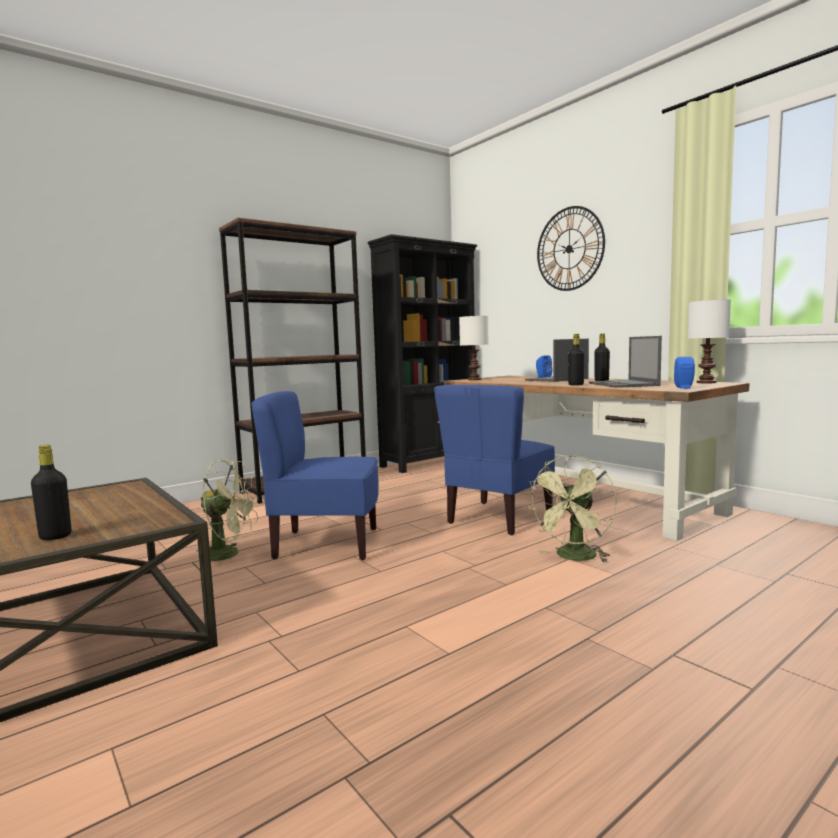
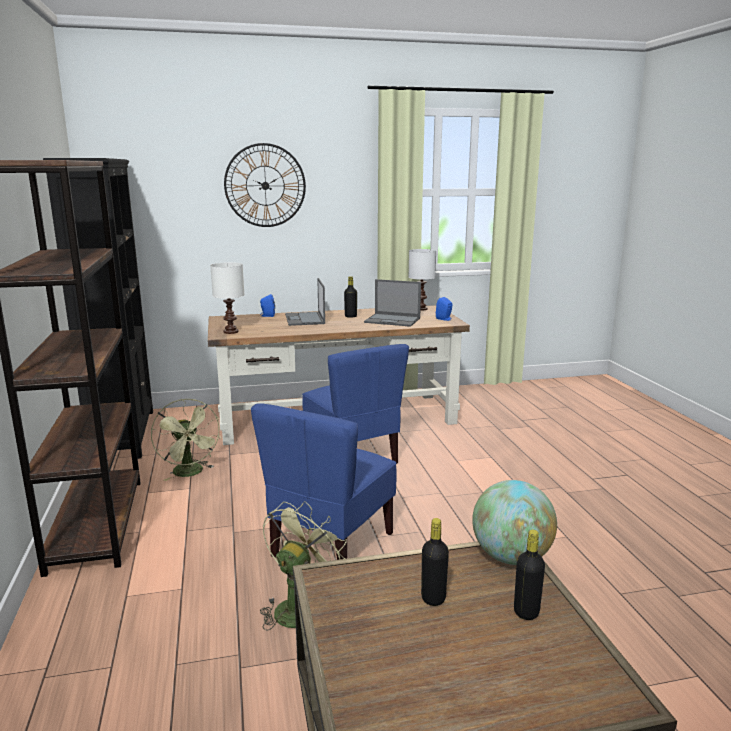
camera: 65 degrees left, 10 degrees up
(158, 522) = (511, 557): none -> globe
(574, 557) = (457, 459): green fan -> green fan (191, 473)
(576, 385) = (368, 327): black bottle -> black bottle (433, 598)

